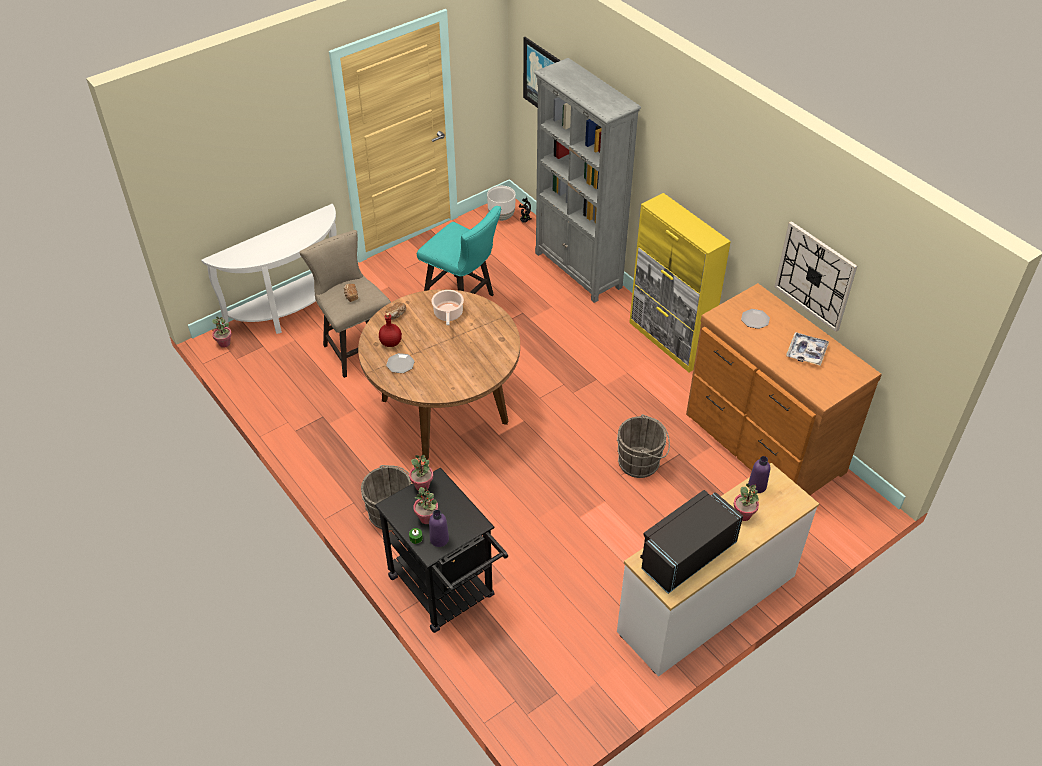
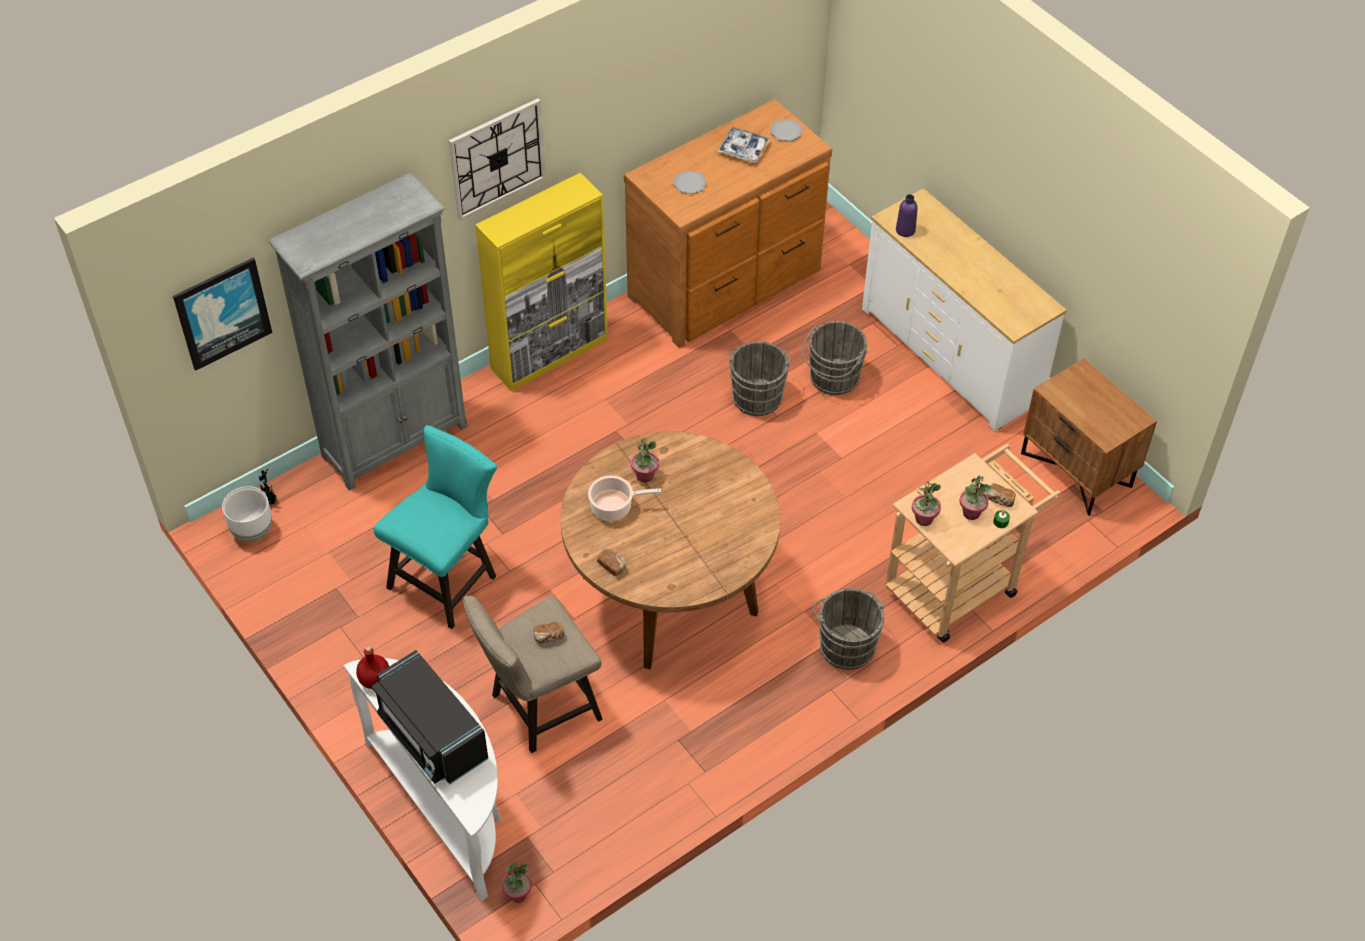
camera: 90 degrees left, 5 degrees up
(390, 343) = (670, 569): red bottle -> red bottle (375, 680)
(400, 364) = (710, 556): plate -> plate (786, 131)
(439, 539) = (1000, 500): purple bottle -> bread
(447, 592) = (959, 584): black cart -> beige cart
(575, 698) = (1077, 469): none -> brown nightstand
(665, 513) = (832, 379): none -> grey bucket
(686, 555) = (1000, 292): black microwave -> black microwave (432, 735)
(743, 515) = (944, 244): potted plant -> potted plant (644, 475)
(815, 276) = (679, 97): wall clock -> wall clock (497, 158)

